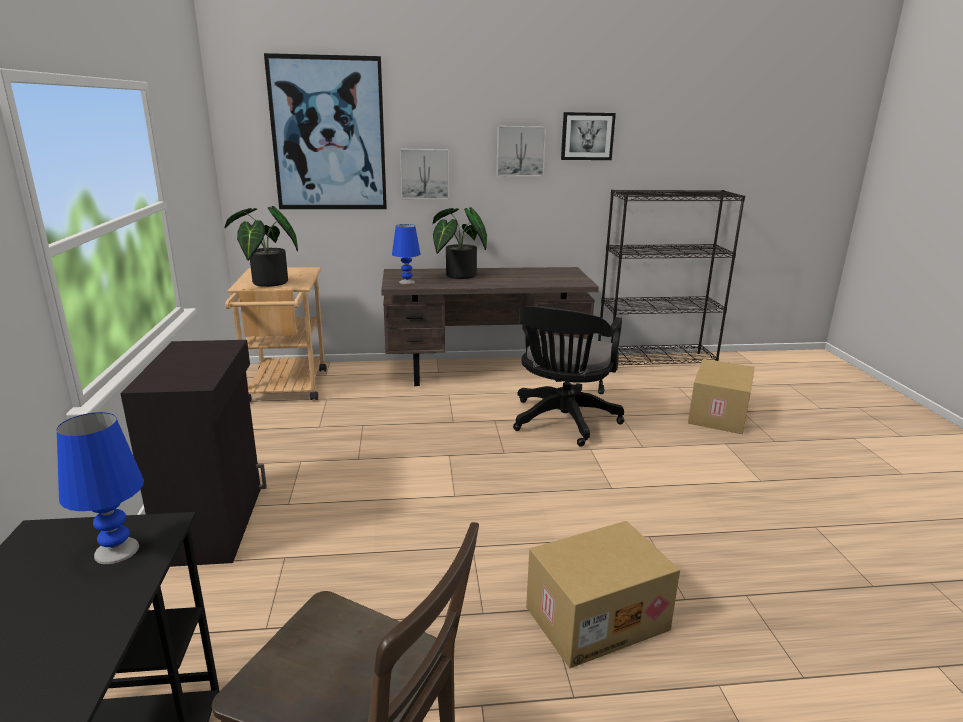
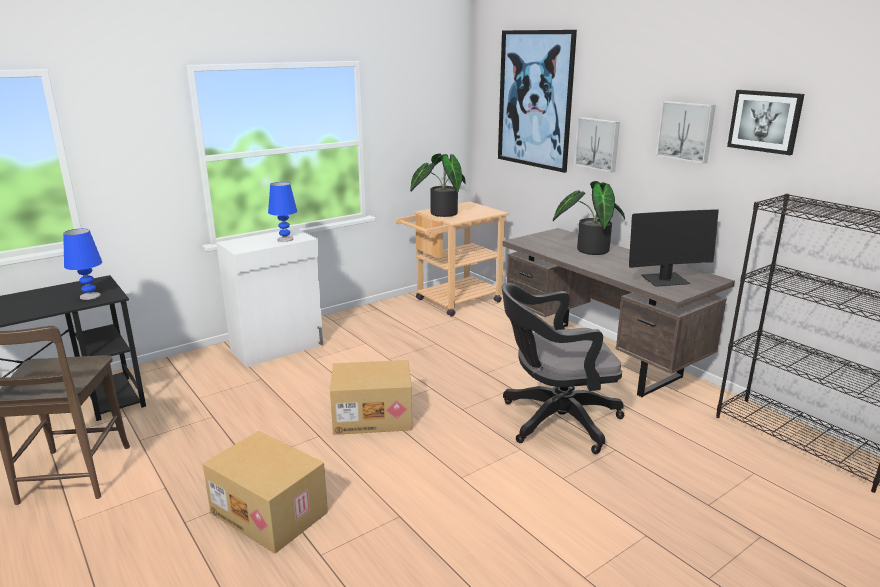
camera: 60 degrees right, 0 degrees up
(216, 523) = (278, 348): black cabinet -> white cabinet
(406, 282) = (535, 241): blue table lamp -> blue table lamp (285, 239)
(555, 278) = (665, 280): none -> monitor
(717, 414) = (720, 516): cardboard box -> cardboard box (373, 416)

